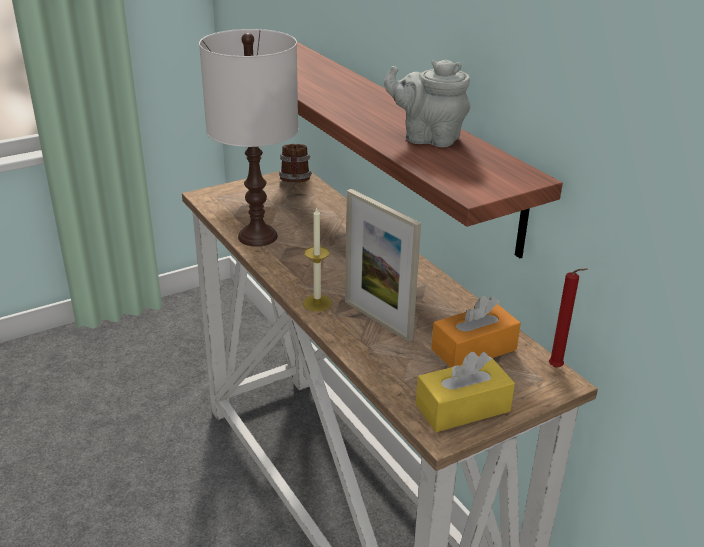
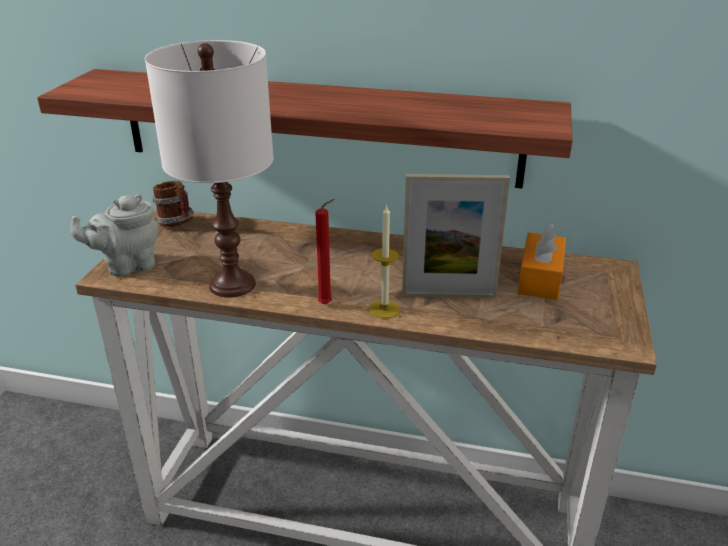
camera: 45 degrees left, 0 degrees up
(428, 138) = (423, 105): grey teapot -> grey teapot (127, 266)
(462, 408) = (605, 320): yellow tissue box -> none
(557, 368) = (600, 261): red candle -> red candle (327, 304)

